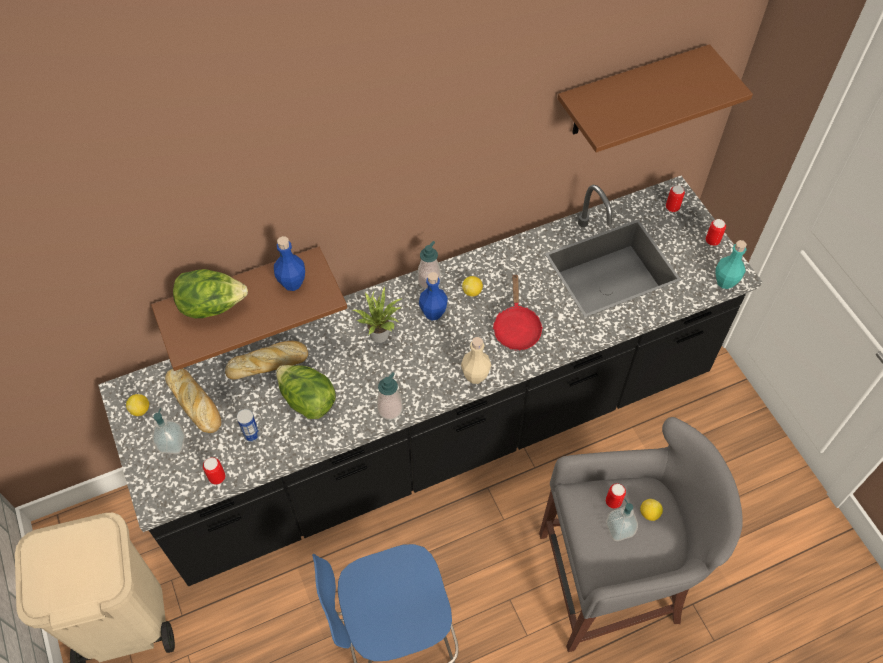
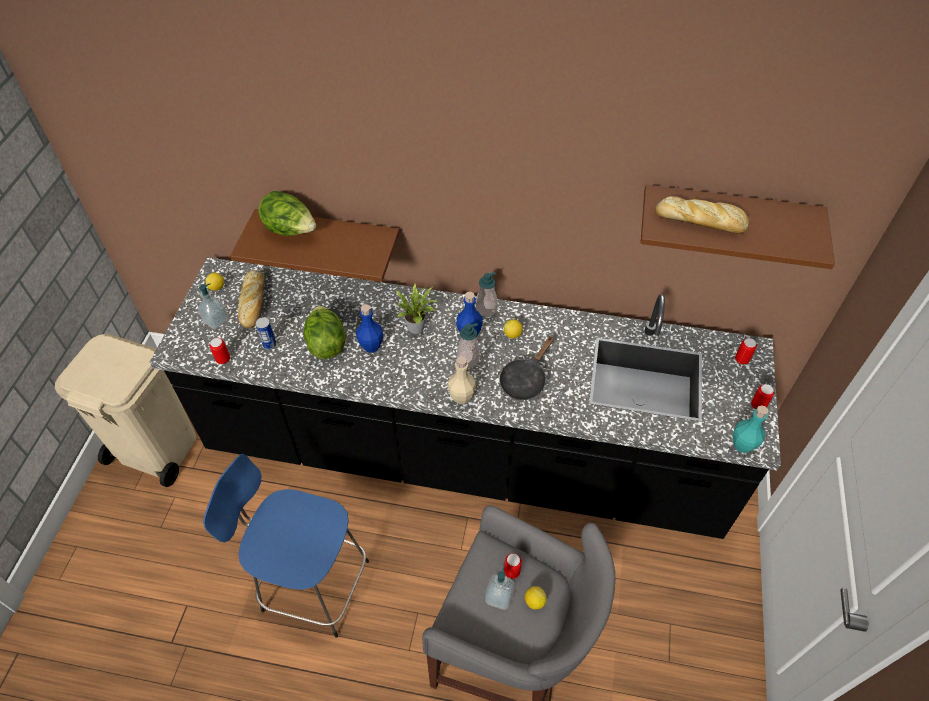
camera: 35 degrees right, 5 degrees down
(269, 363) = (323, 304): bread -> bread (702, 221)
(292, 283) = (357, 243): blue bottle -> blue bottle (371, 346)
(390, 409) = (377, 383): soap dispenser -> soap dispenser (468, 359)
(516, 327) = (525, 380): red frying pan -> black frying pan

